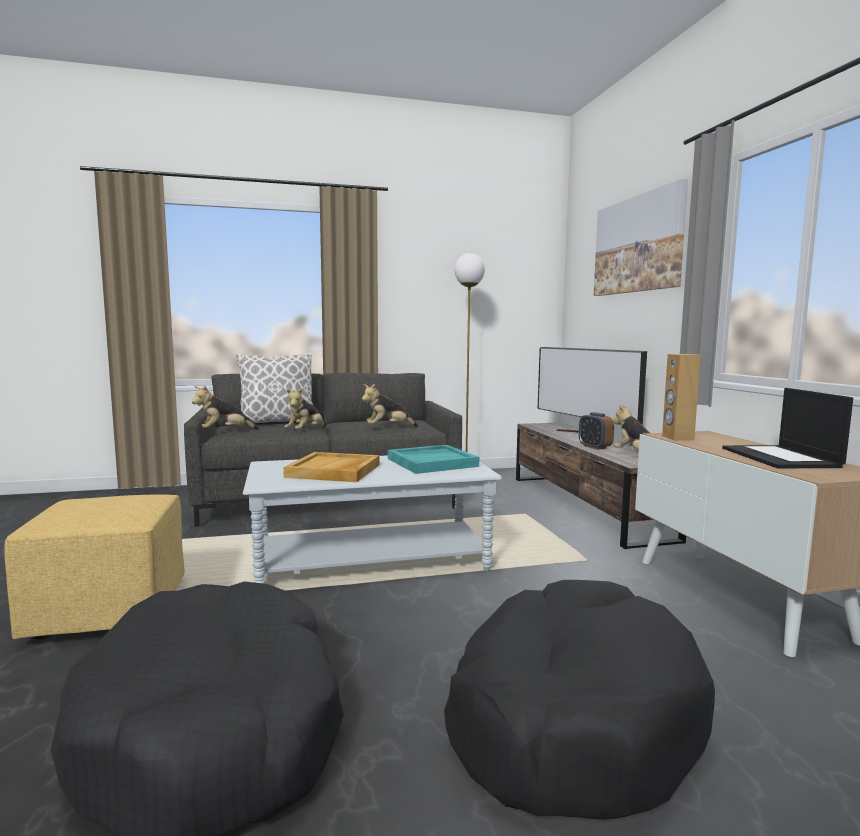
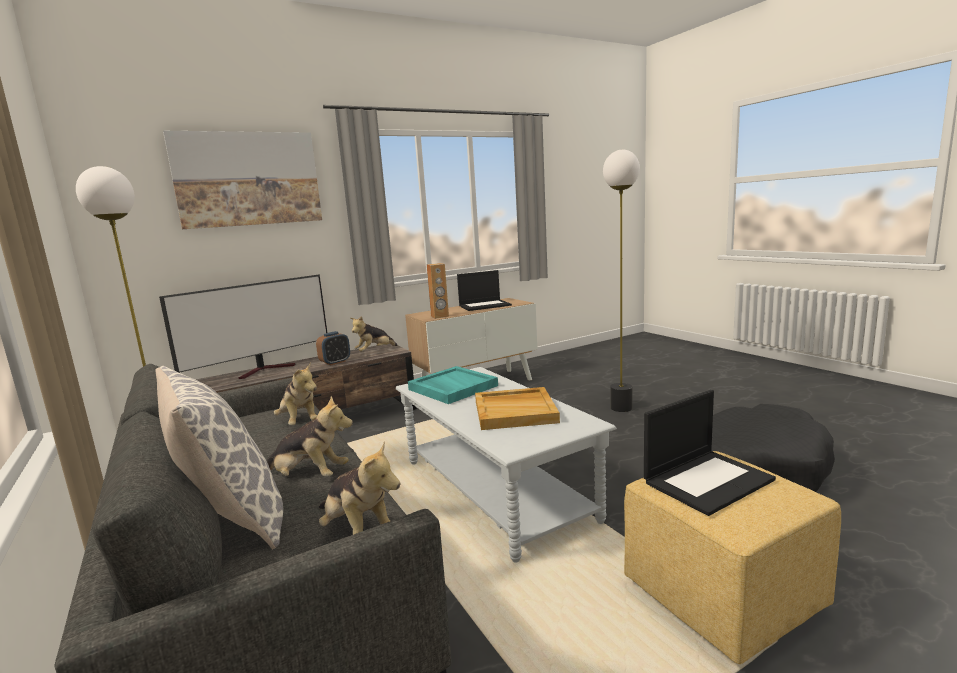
camera: 105 degrees left, 5 degrees up
(121, 506) = (707, 480): none -> laptop
(571, 716) = (621, 407): black dog bed -> floor lamp

